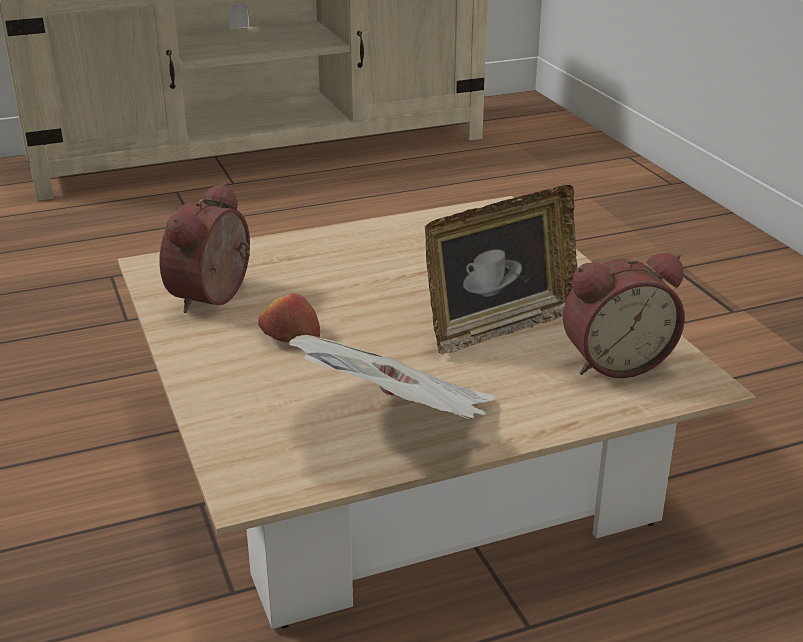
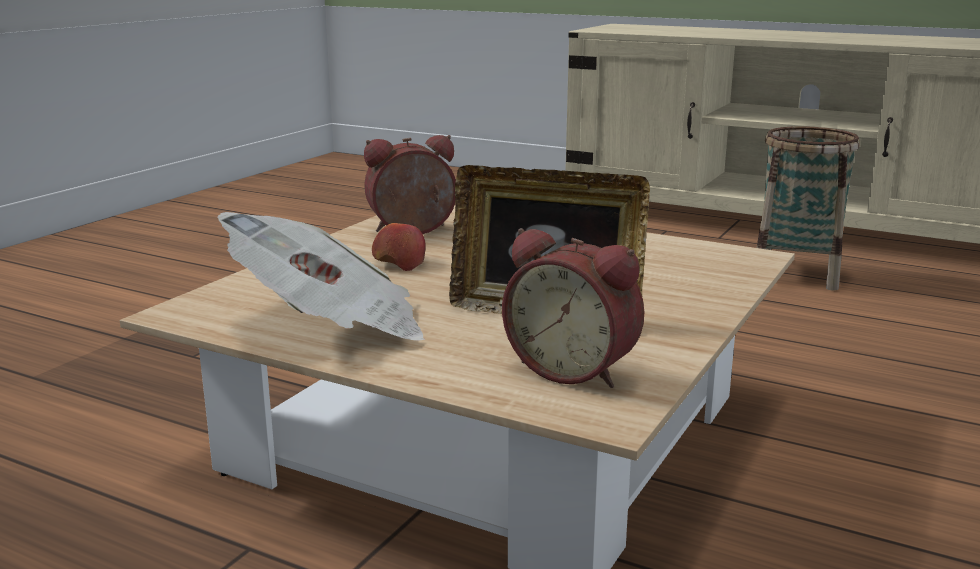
camera: 50 degrees right, 10 degrees down
(349, 199) = (796, 274): none -> basket

